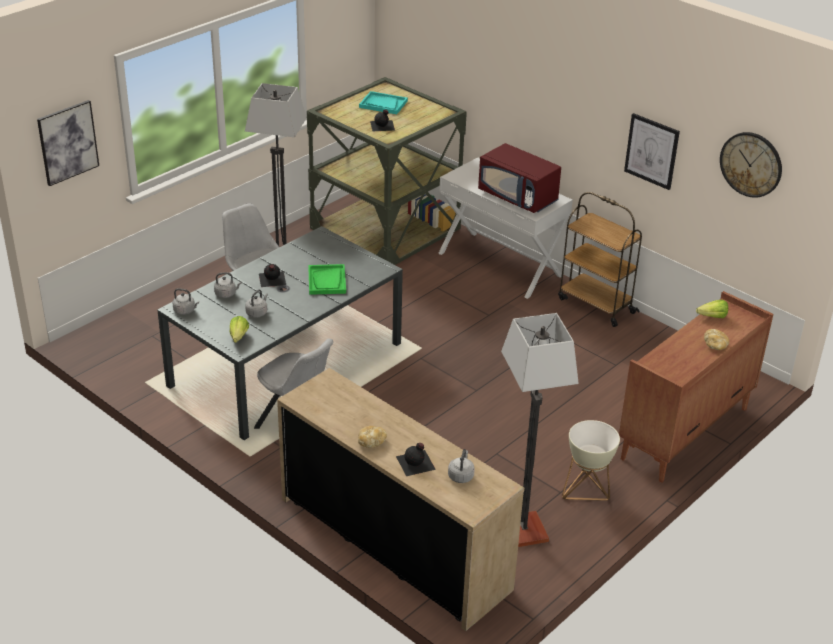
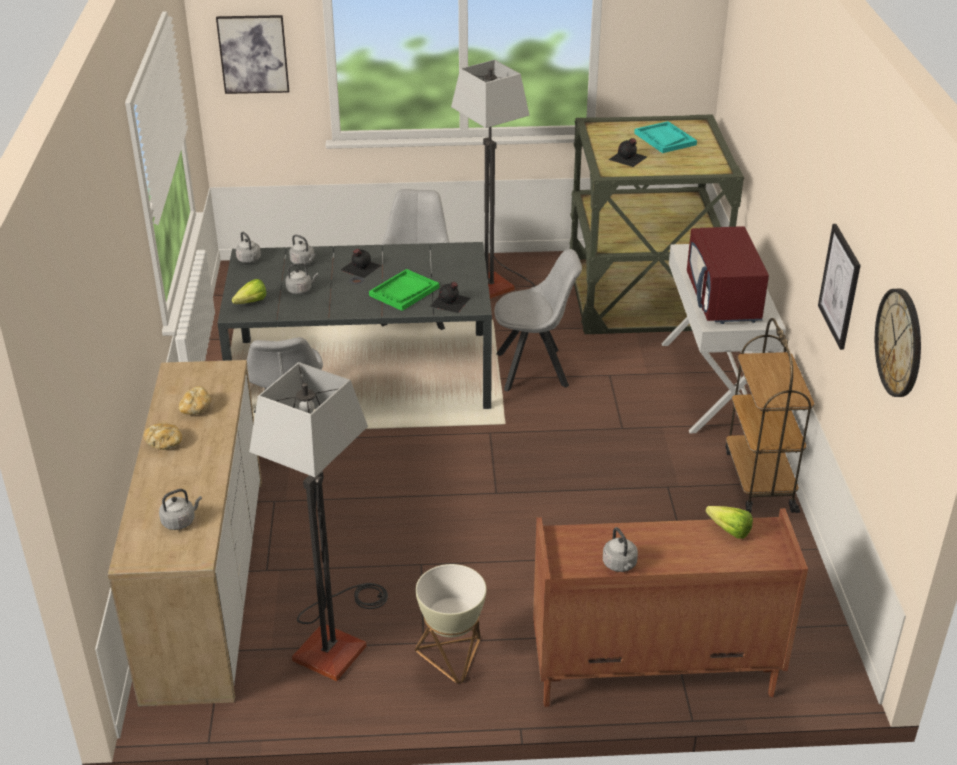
camera: 45 degrees right, 0 degrees up
(389, 306) = (534, 369): none -> grey chair
(416, 463) = (166, 485): black bottle -> black bottle (450, 302)
(694, 362) = (620, 565): none -> grey kettle
(715, 345) = (678, 562): bread -> bread (196, 409)

